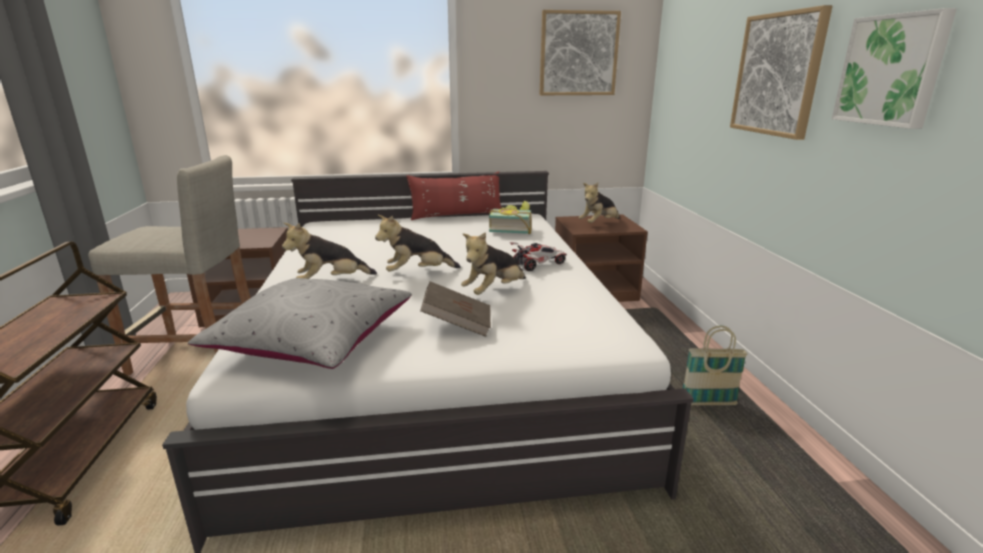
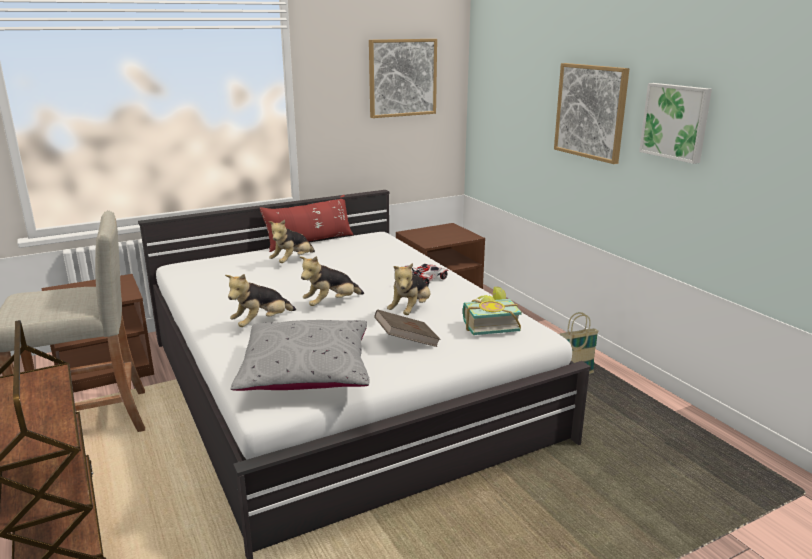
camera: 20 degrees left, 0 degrees up
(511, 229) = (375, 251): book -> book (489, 325)
(599, 224) = (439, 235): plush toy -> plush toy (292, 261)

